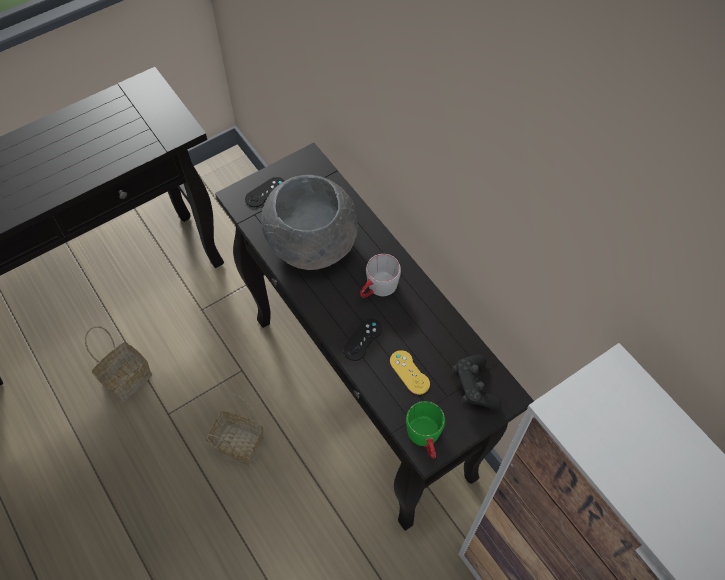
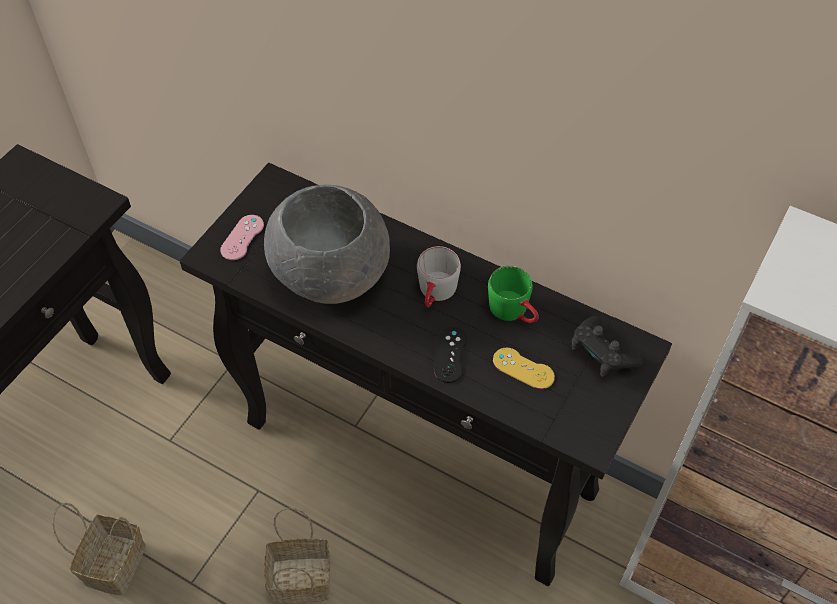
camera: 25 degrees left, 5 degrees down
(265, 192) = (242, 237): black game controller -> pink game controller
(426, 439) = (582, 431): green mug -> green mug (514, 312)

